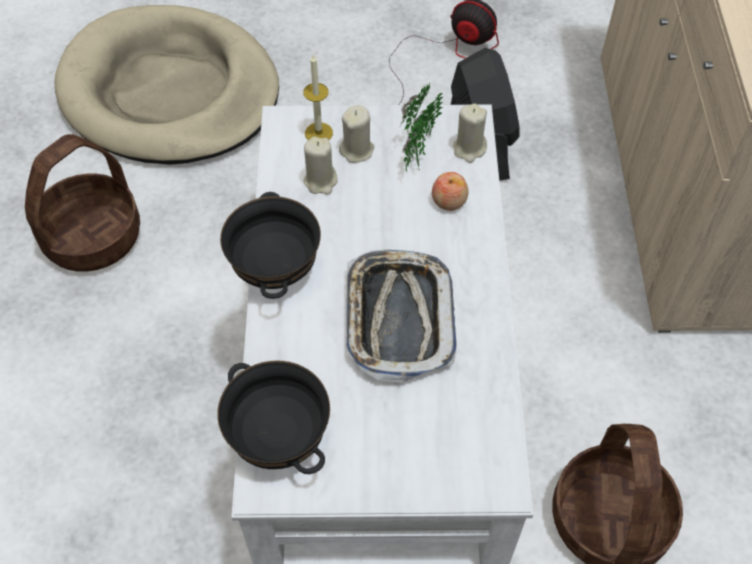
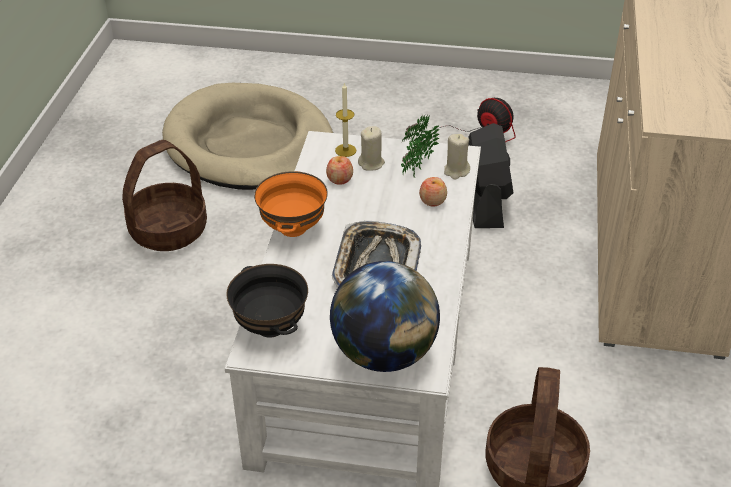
camera: 10 degrees right, 15 degrees down
(277, 271) = (294, 228): black bowl -> orange bowl
(320, 181) = (339, 179): beige candle -> apple
(439, 461) = (384, 354): none -> globe

